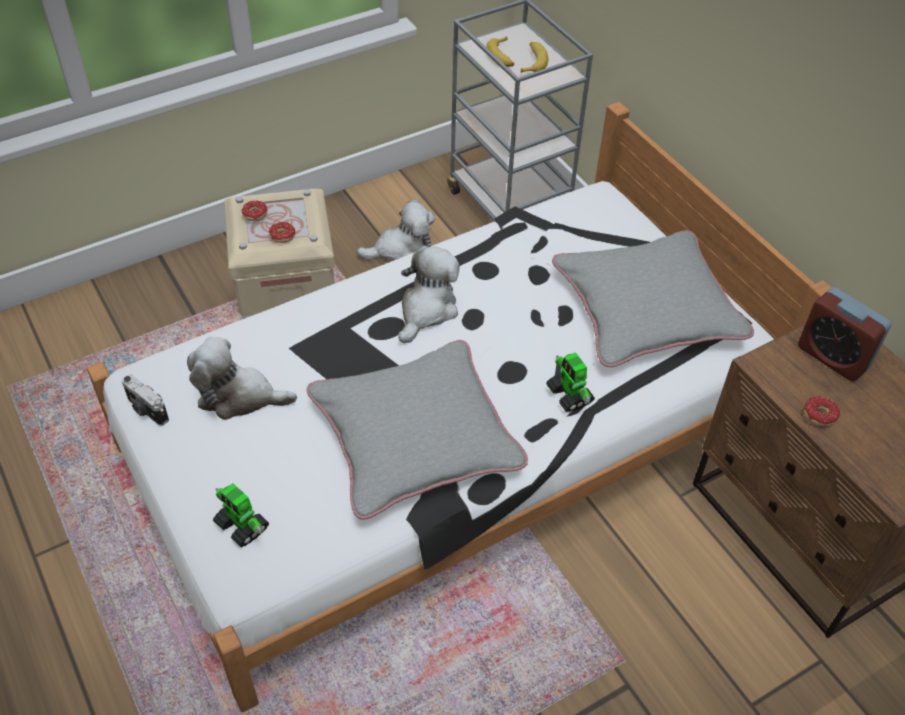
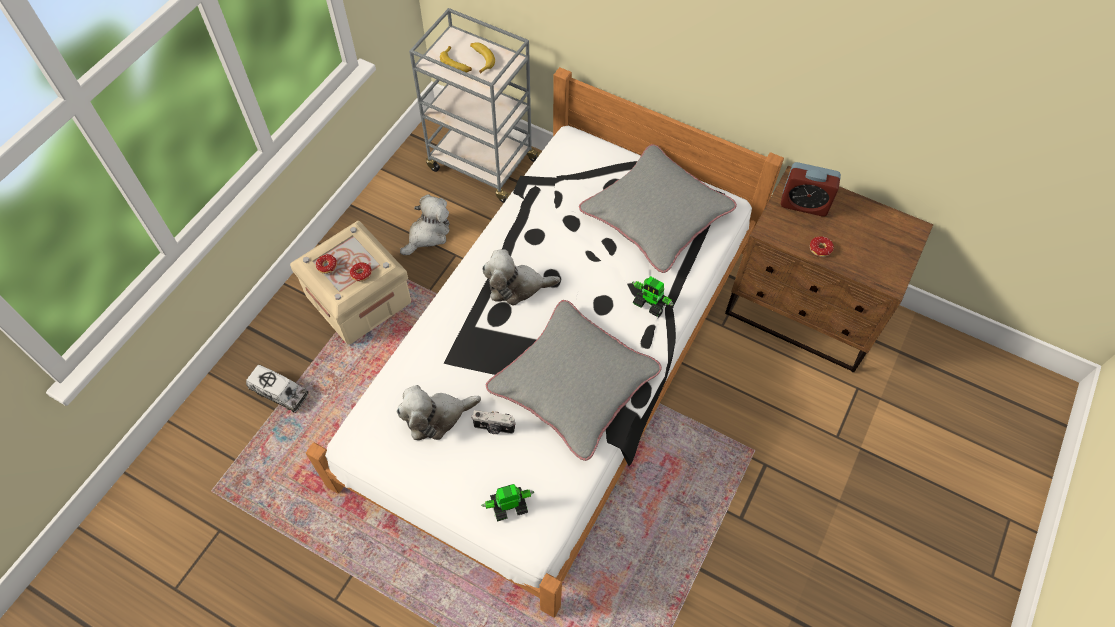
camera: 30 degrees left, 10 degrees up
(141, 329) = (280, 393): none -> toy truck
(146, 410) = (380, 461): camera -> camera (494, 428)
(242, 526) = (508, 506): toy robot -> toy robot turned 150 degrees clockwise
(427, 310) = (516, 286): plush toy -> plush toy turned 90 degrees counterclockwise

